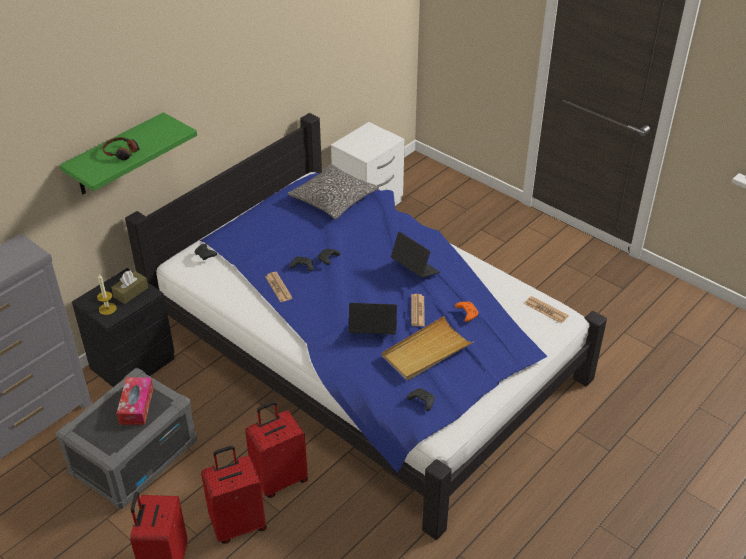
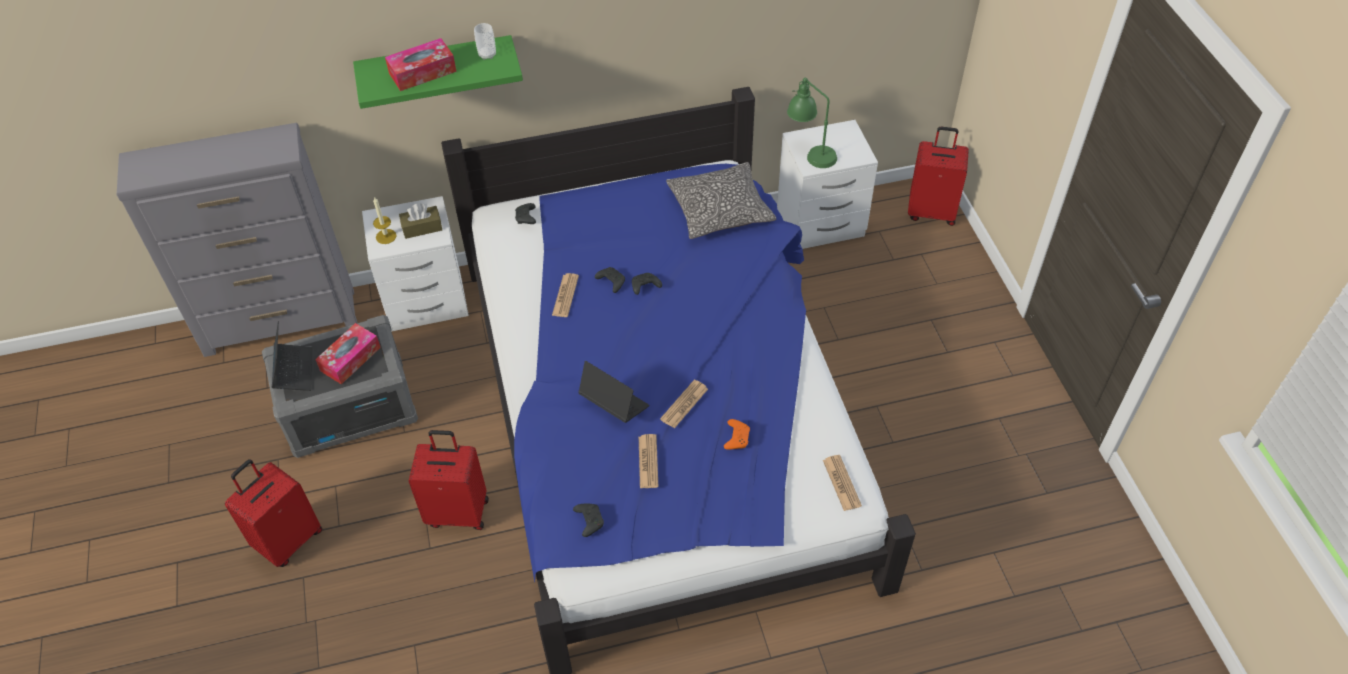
camera: 35 degrees right, 10 degrees up
(122, 153) = (422, 72): headphones -> tissue box
(135, 363) = (428, 302): black nightstand -> white nightstand
(159, 128) = (487, 55): none -> cup
(238, 524) = (382, 538): red suitcase -> red suitcase (931, 211)
(359, 149) = (809, 153): none -> green table lamp
(415, 268) = (729, 347): laptop -> laptop (294, 371)
(426, 351) = (648, 461): beige tray -> newspaper

